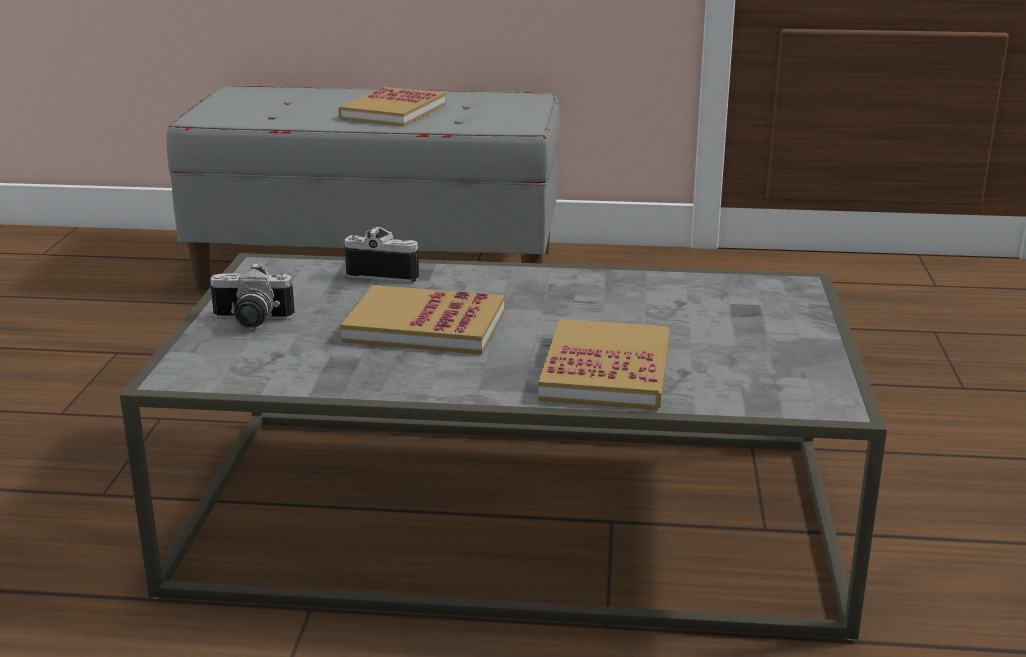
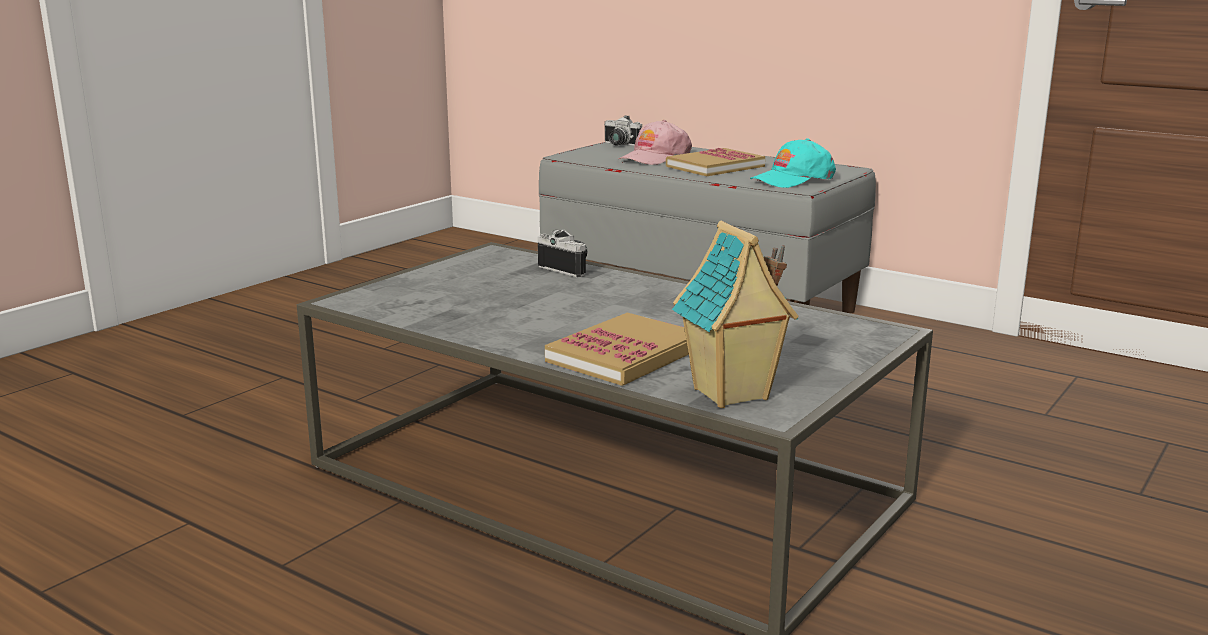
camera: 30 degrees right, 5 degrees down
(250, 322) = (433, 280): camera -> camera (618, 145)
(308, 108) = (654, 158): none -> pink cap
(425, 326) = (542, 304): book -> none
(500, 118) = (793, 180): none -> turquoise cap
(770, 392) = (731, 395): none -> toy house

